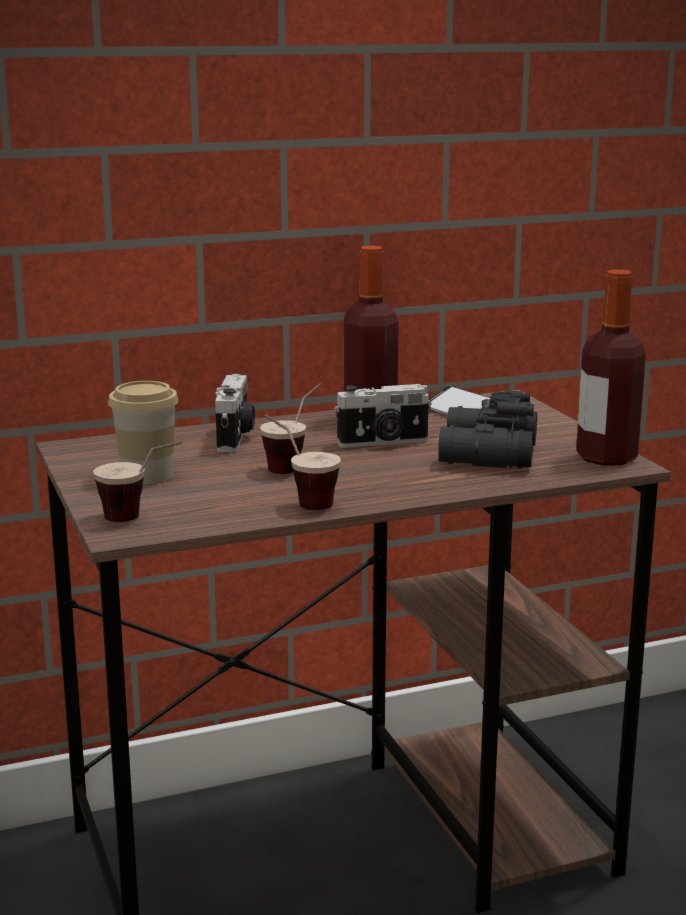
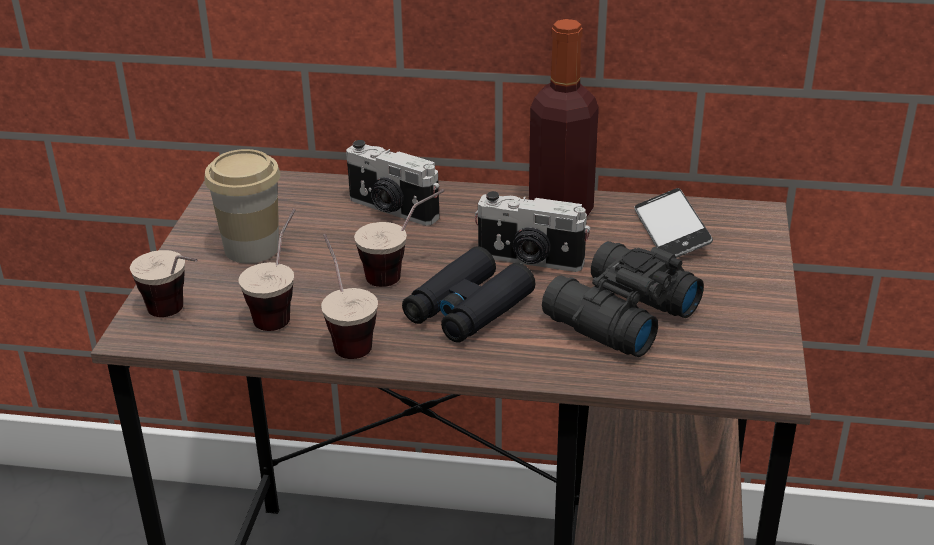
camera: 30 degrees right, 15 degrees up
(225, 499) = (281, 309): none -> cup
(235, 438) = (392, 210): camera -> camera turned 90 degrees clockwise
(373, 471) = (468, 309): none -> black binoculars
(606, 458) = (754, 364): bottle -> none

